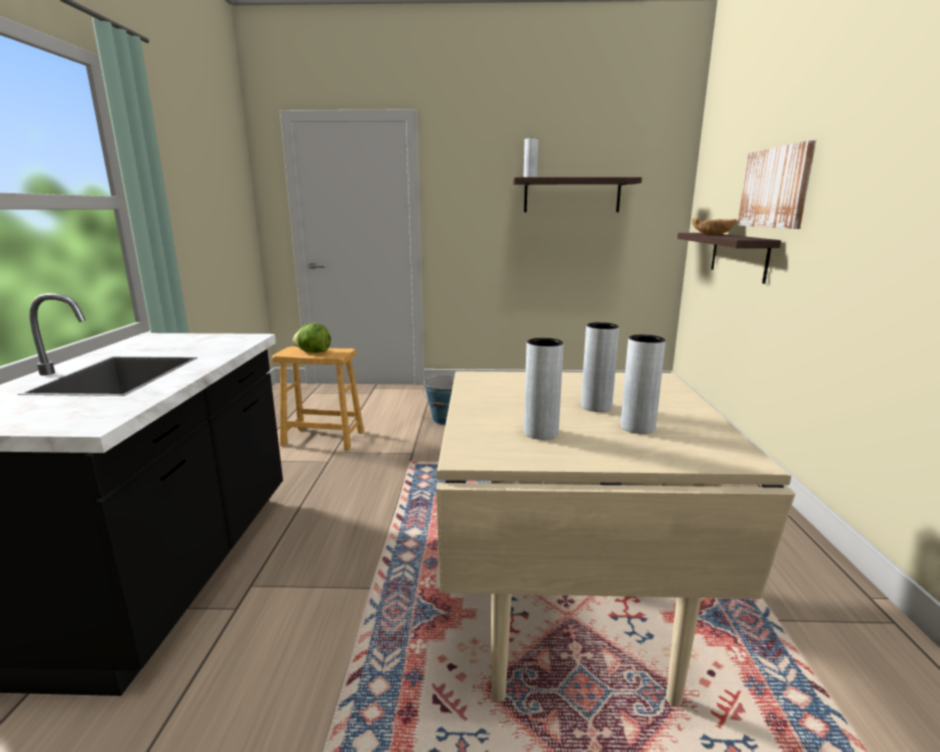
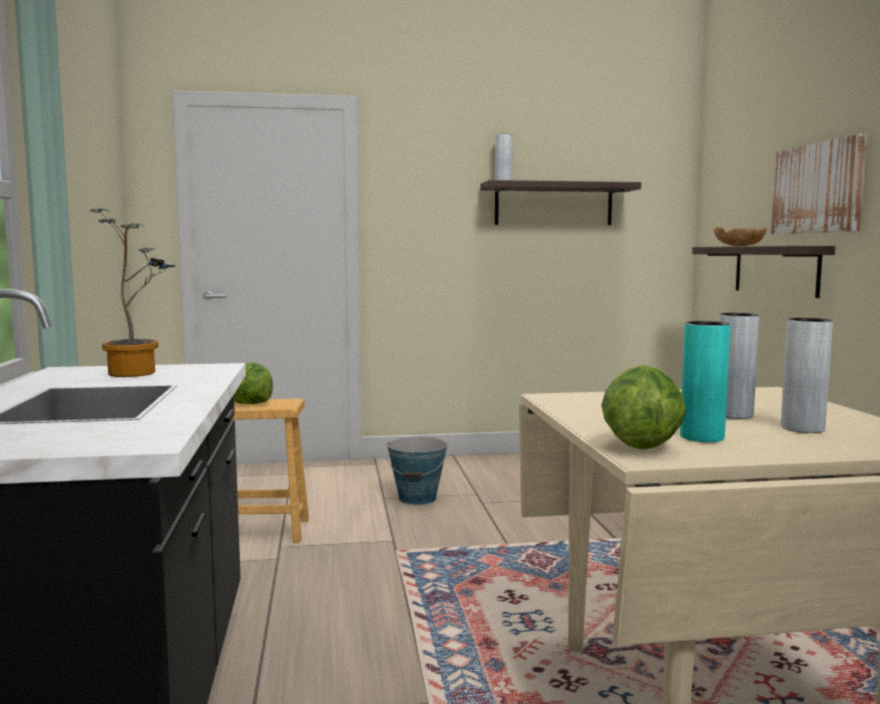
camera: 10 degrees left, 10 degrees down
(190, 342) = (138, 372): none -> potted plant
(480, 440) = (640, 446): none -> lettuce
(541, 433) = (702, 437): grey vase -> turquoise vase

